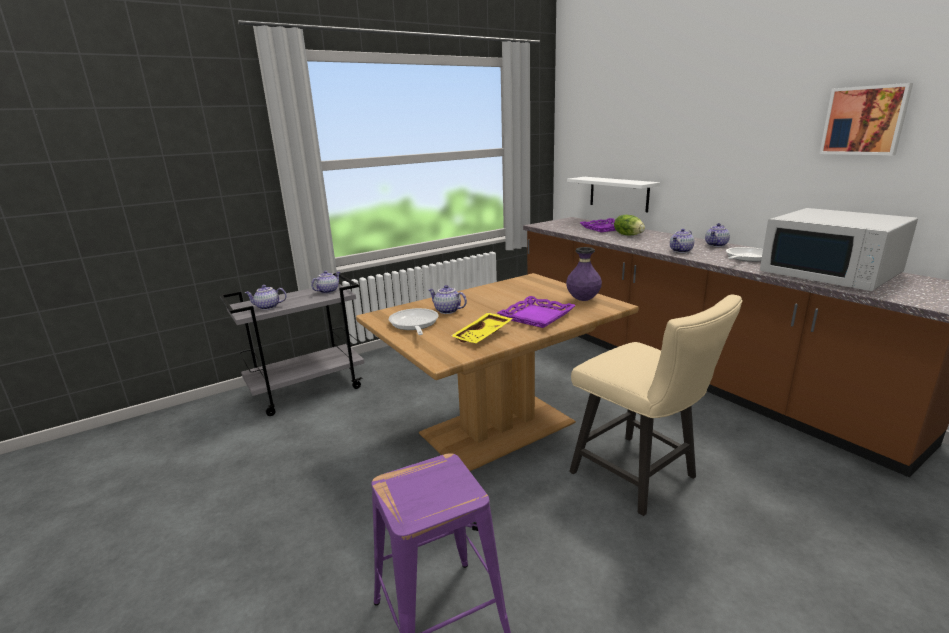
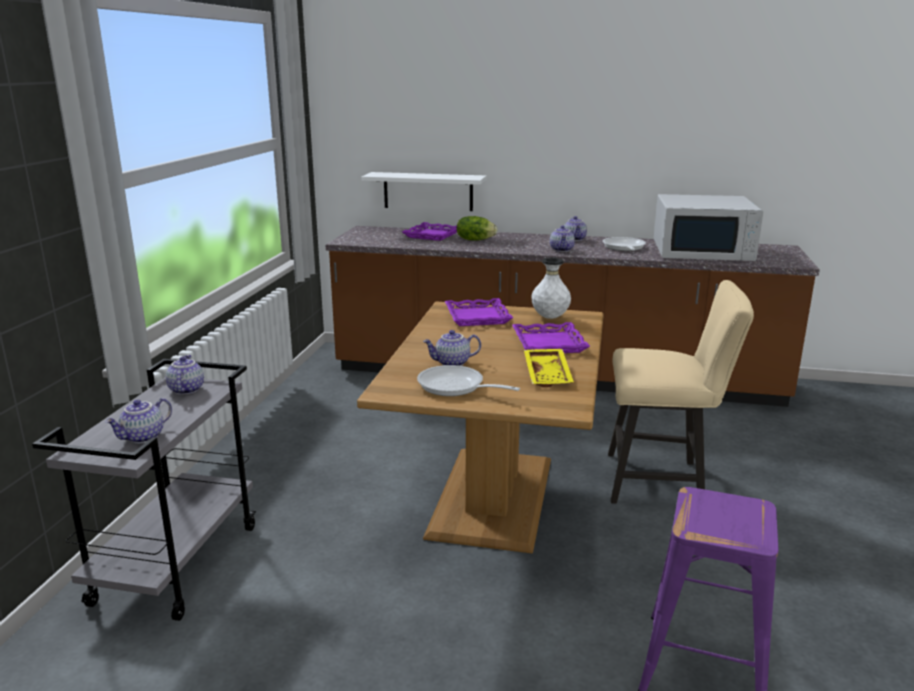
camera: 45 degrees left, 0 degrees up
(534, 288) = (478, 317): none -> purple tray
(583, 300) = (550, 317): purple vase -> white vase
(864, 120) = (692, 114): picture -> none

